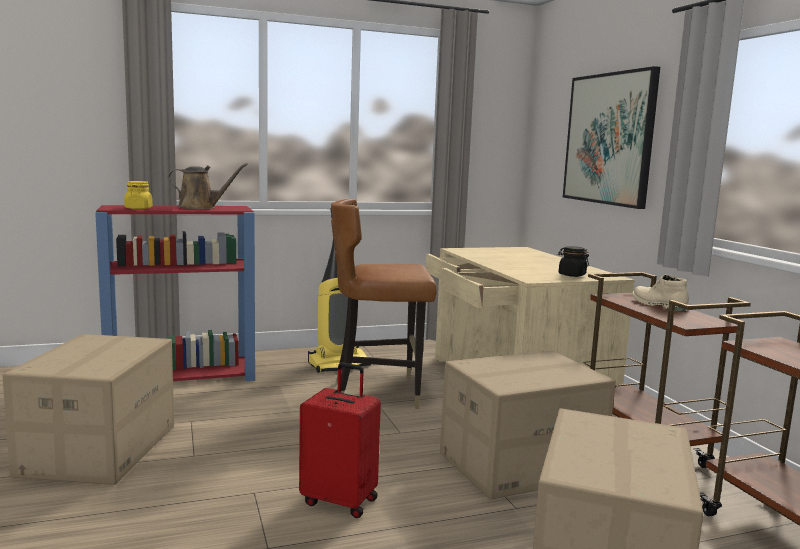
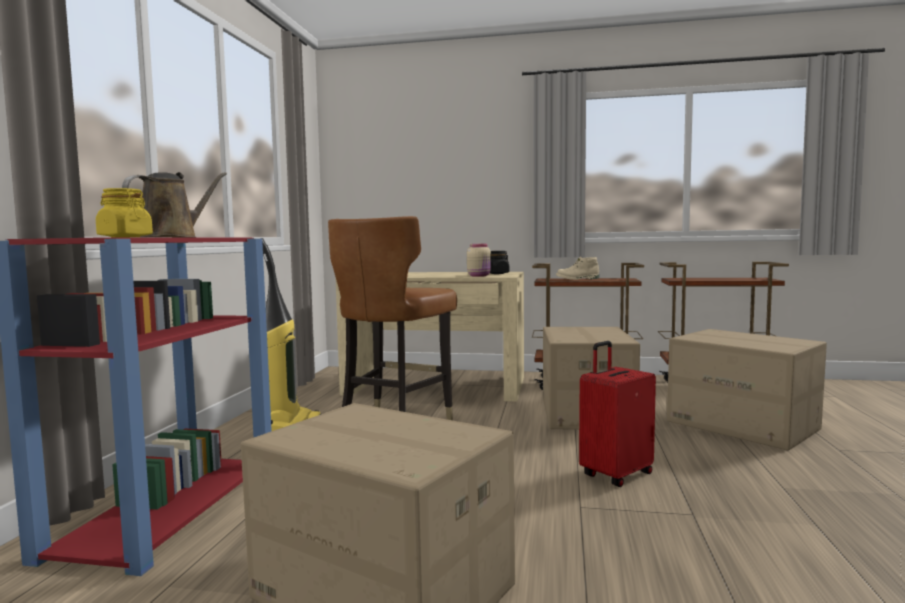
camera: 60 degrees left, 5 degrees down
(526, 273) = (479, 276): none -> beige jar
(609, 139) = (445, 170): picture -> none

